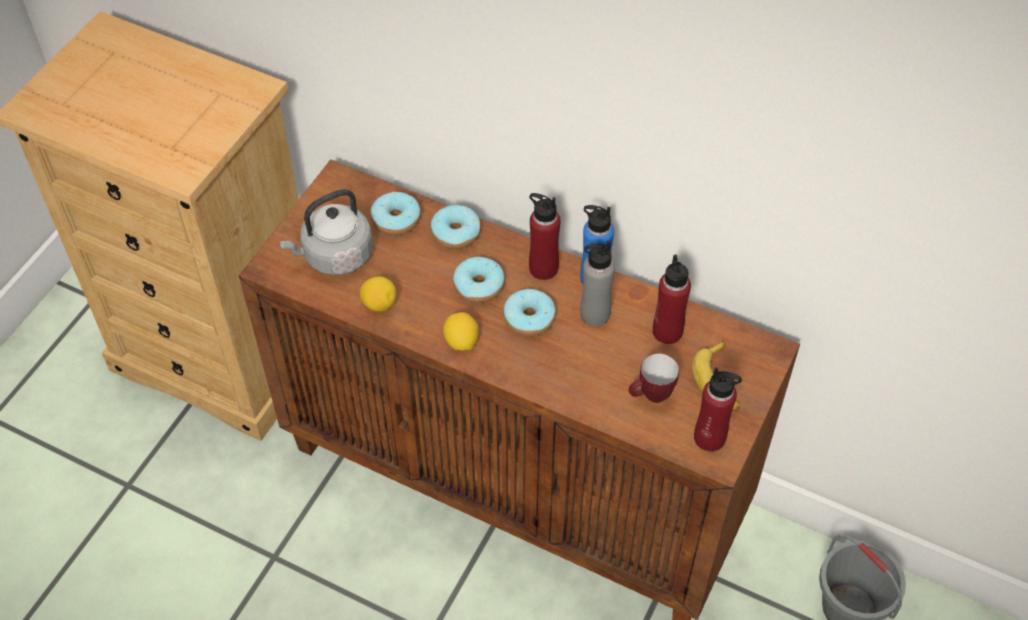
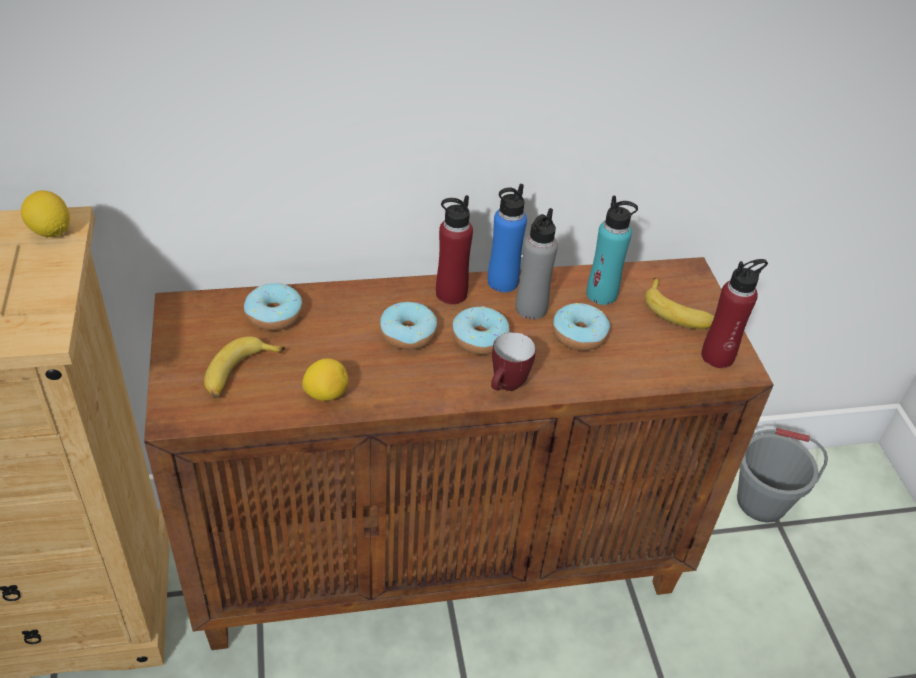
camera: 40 degrees left, 10 degrees down
(334, 256) = (239, 374): grey kettle -> banana
(456, 233) = (344, 301): donut -> donut (579, 335)
(461, 341) = (438, 387): lemon -> lemon (50, 231)
(650, 397) = (641, 349): mug -> mug (506, 387)
(667, 331) = (601, 294): red bottle -> turquoise bottle

